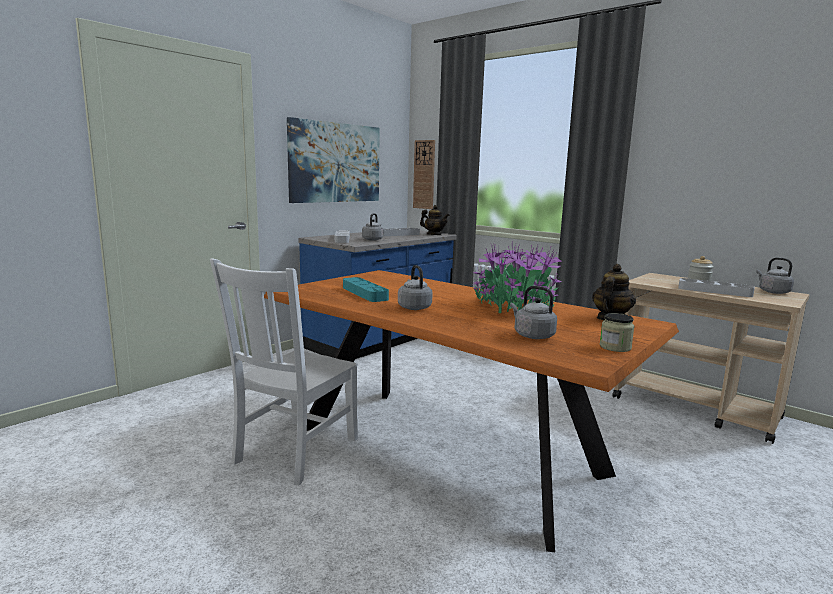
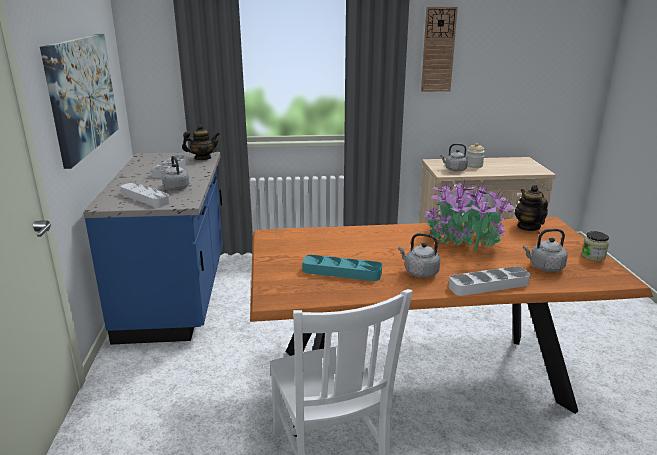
camera: 45 degrees left, 10 degrees up
(424, 174) = (151, 84): wall clock -> wall clock (438, 50)
(714, 291) = (496, 171): grey tray -> grey tray (488, 285)
(772, 292) = (515, 160): grey kettle -> grey kettle (454, 169)

